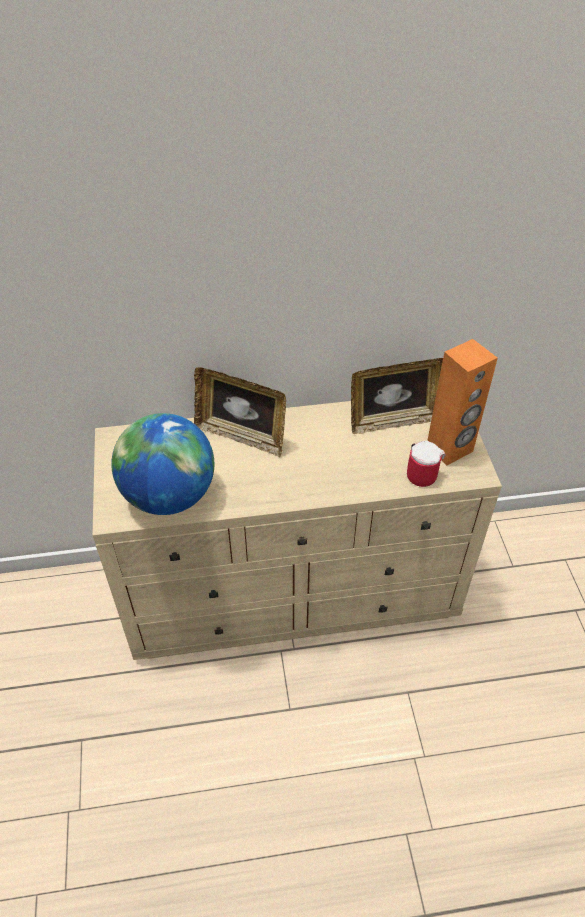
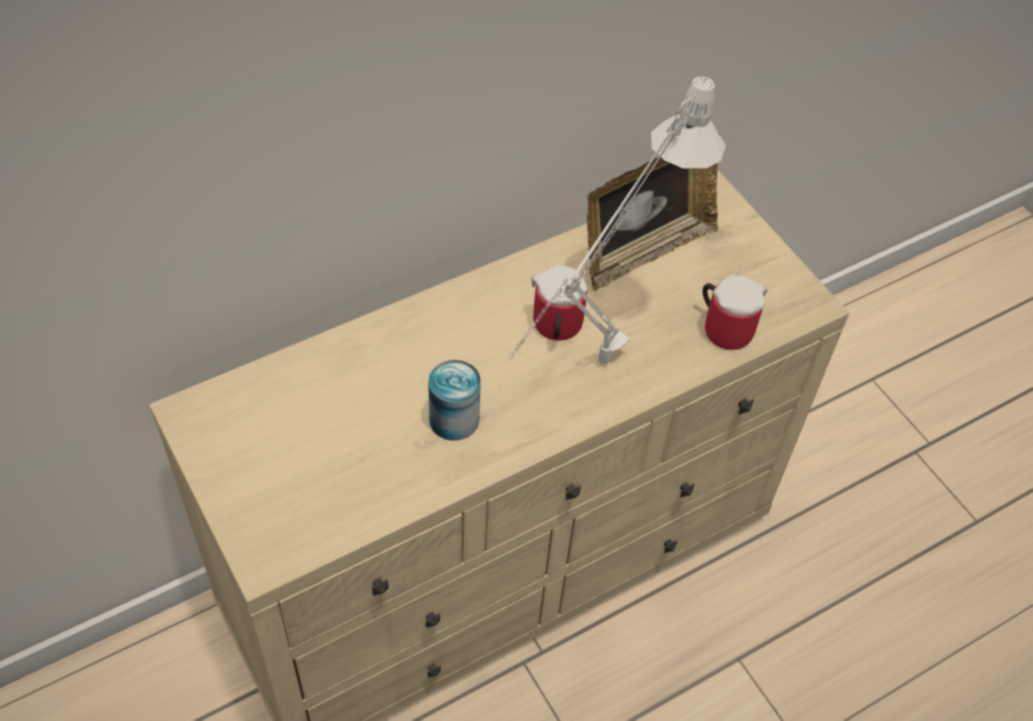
camera: 25 degrees left, 5 degrees up
(169, 496) = (346, 489): globe -> none
(241, 435) = (414, 345): picture frame -> none
(243, 478) = (454, 419): none -> can
(321, 447) = (554, 328): none -> mug
(330, 476) = (592, 373): none -> white table lamp
(450, 449) = (749, 274): orange speaker -> none

